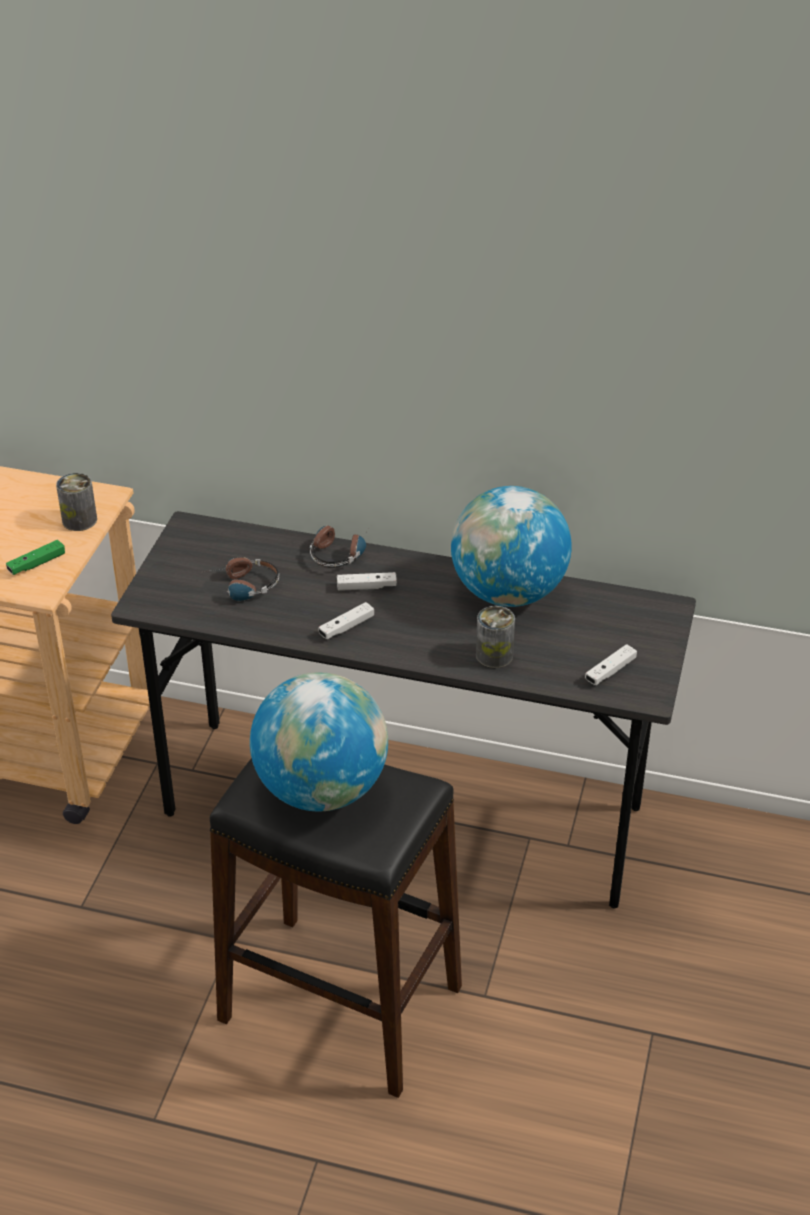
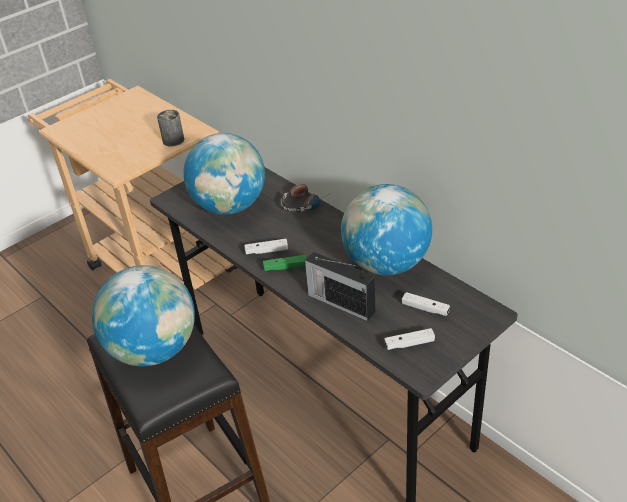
camera: 35 degrees right, 0 degrees up
(37, 564) = (129, 157): green game controller -> green game controller (285, 267)
(240, 587) = (230, 206): headphones -> globe
(366, 587) = (301, 230): white game controller -> white game controller (425, 308)
(494, 655) = (340, 302): can -> radio

